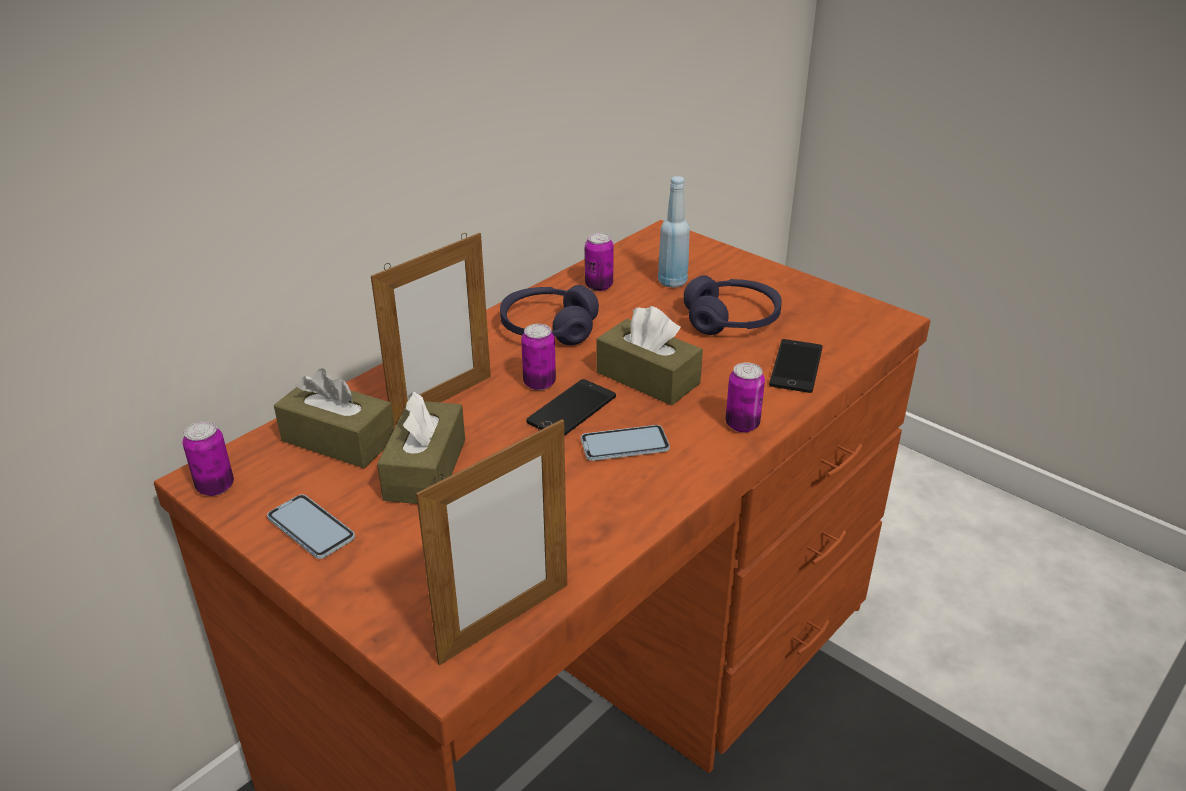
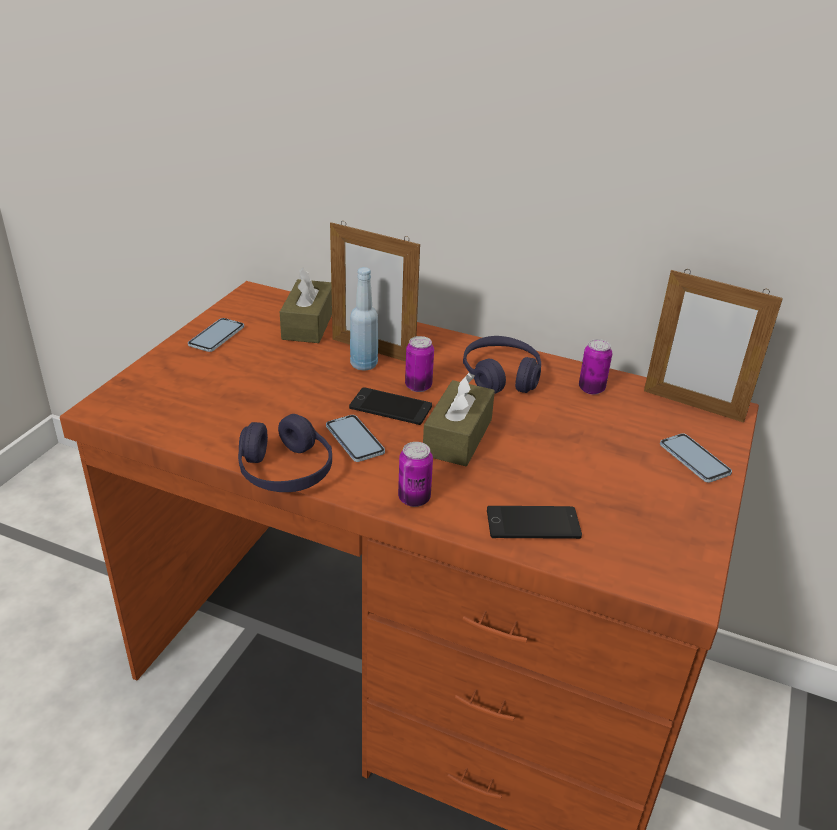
camera: 70 degrees right, 0 degrees up
(215, 487) = (246, 298): can -> none
(425, 469) = (289, 361): brown tissue box -> none
(505, 623) = (142, 422): picture frame -> picture frame (693, 406)
(672, 282) = (635, 428): blue bottle -> blue bottle (364, 365)
(729, 268) = (694, 459): none -> phone
(731, 320) = (591, 472): purple headphones -> purple headphones (285, 471)

